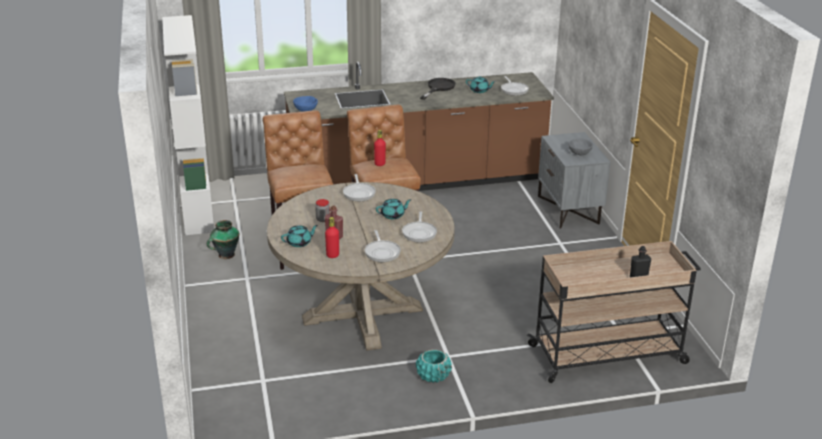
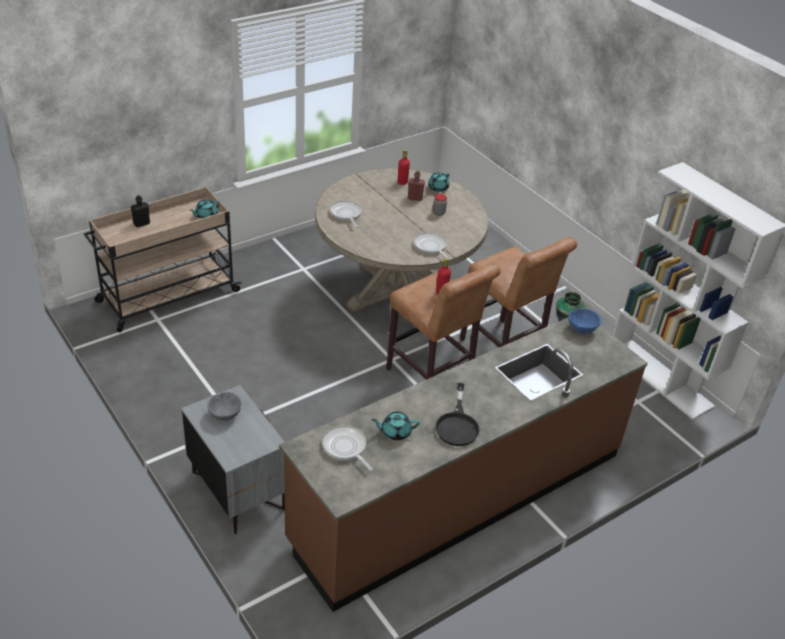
camera: 155 degrees right, 10 degrees up
(382, 252) = (365, 191): frying pan -> none
(393, 215) = (381, 228): turquoise teapot -> turquoise teapot (206, 216)
(433, 376) = (307, 251): turquoise planter -> none

